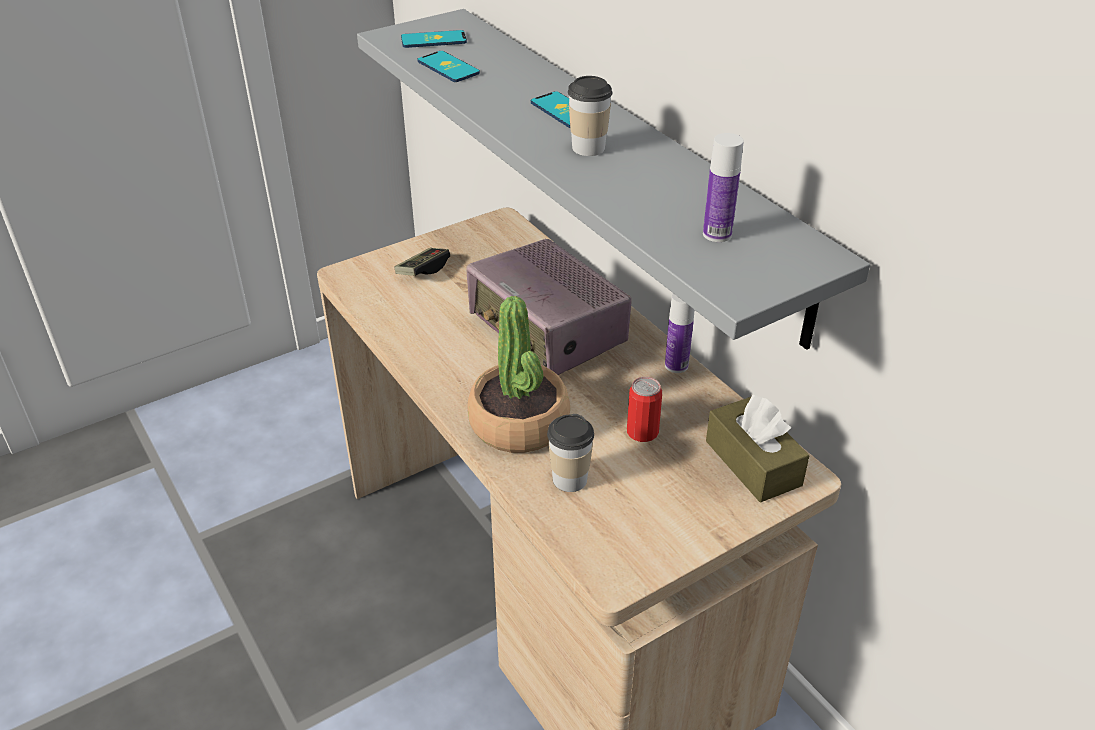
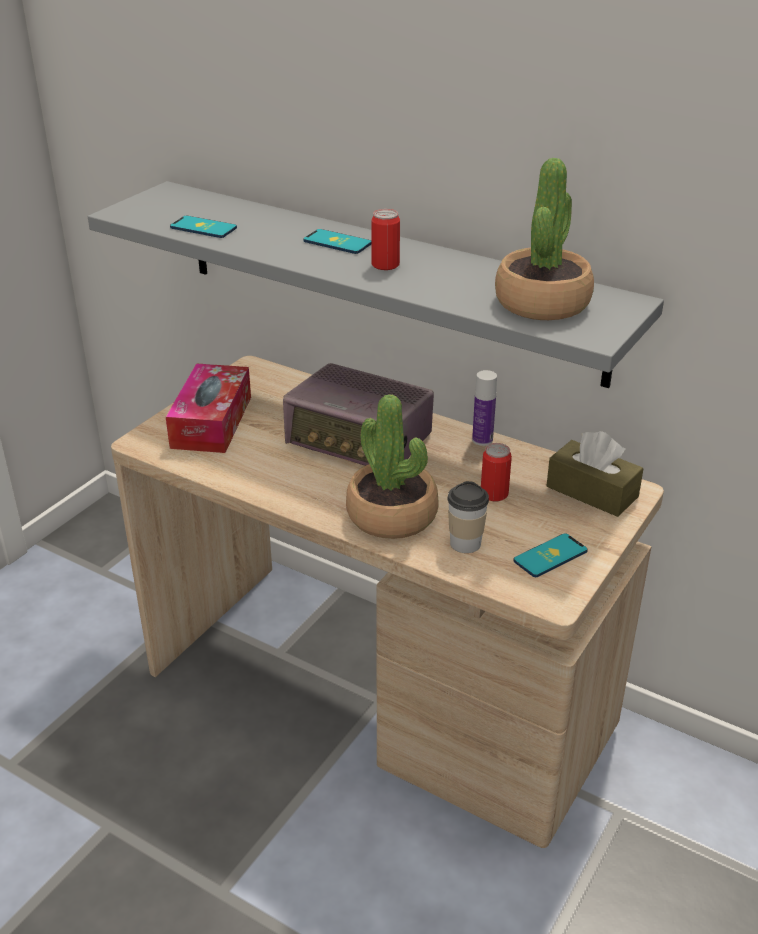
camera: 25 degrees left, 5 degrees down
(423, 270) = (211, 422): game controller -> tissue box
(433, 40) = (167, 209): phone -> phone (550, 556)
(588, 148) = (385, 265): cup -> can
(717, 234) = (542, 303): bottle -> potted plant

